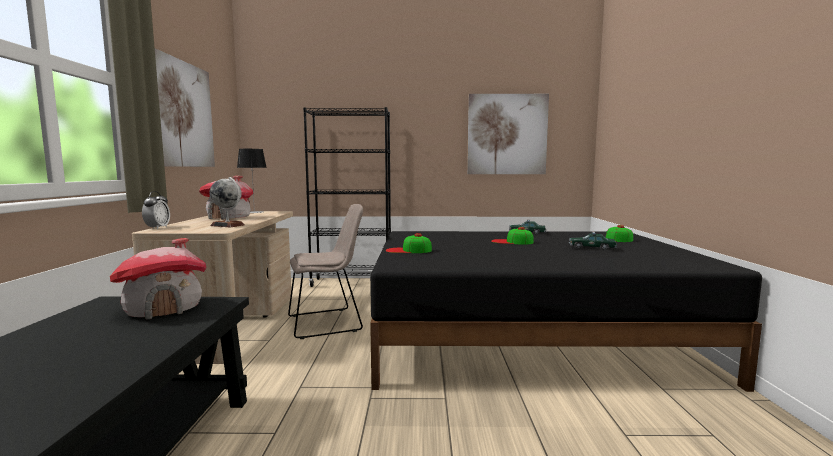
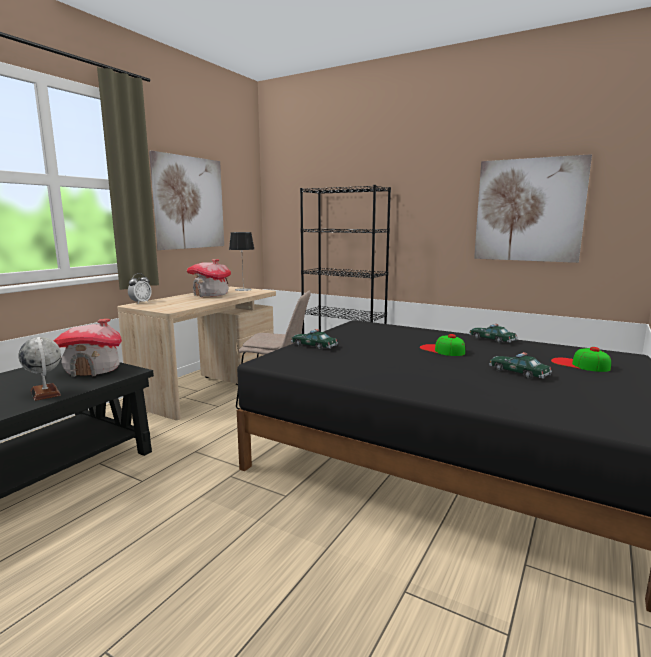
camera: 30 degrees right, 5 degrees up
(227, 225) = (187, 304): globe -> globe (45, 393)
(408, 250) = (314, 346): cap -> toy car

